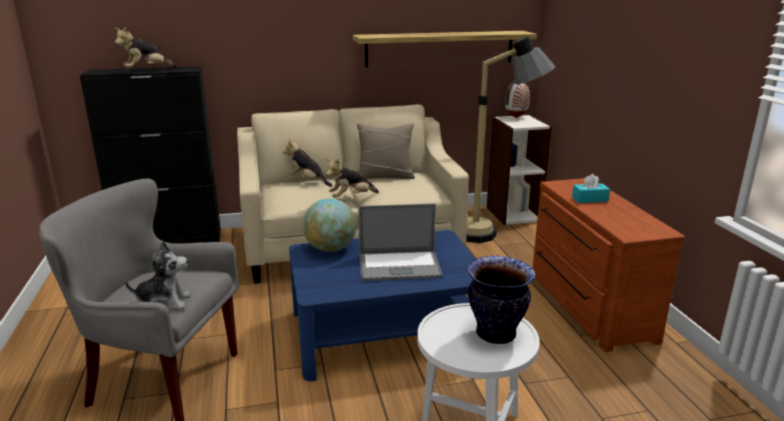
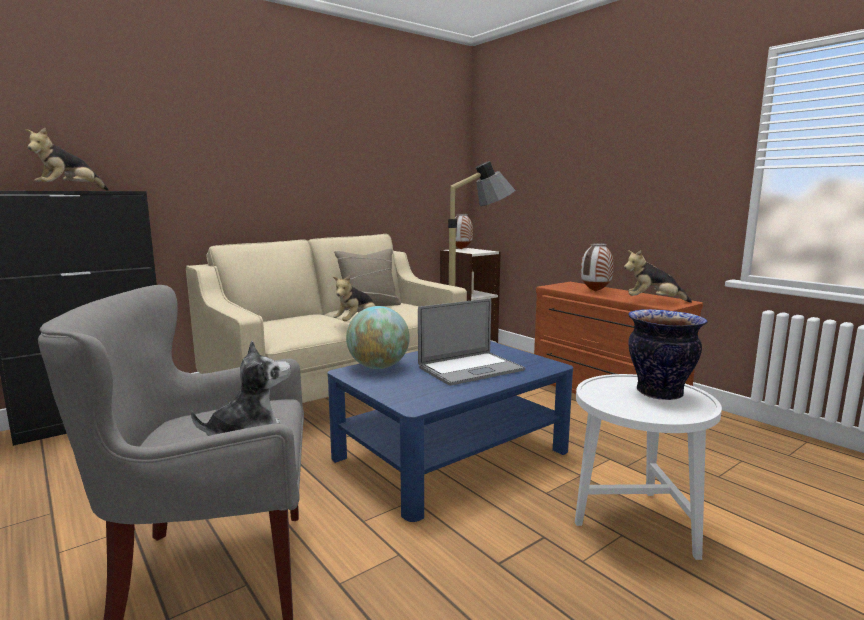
camera: 25 degrees left, 10 degrees down
(308, 181) = (289, 317): plush toy -> plush toy (653, 301)
(440, 48) = (391, 182): shelf -> none
(589, 199) = (595, 291): turquoise tissue box -> vase

